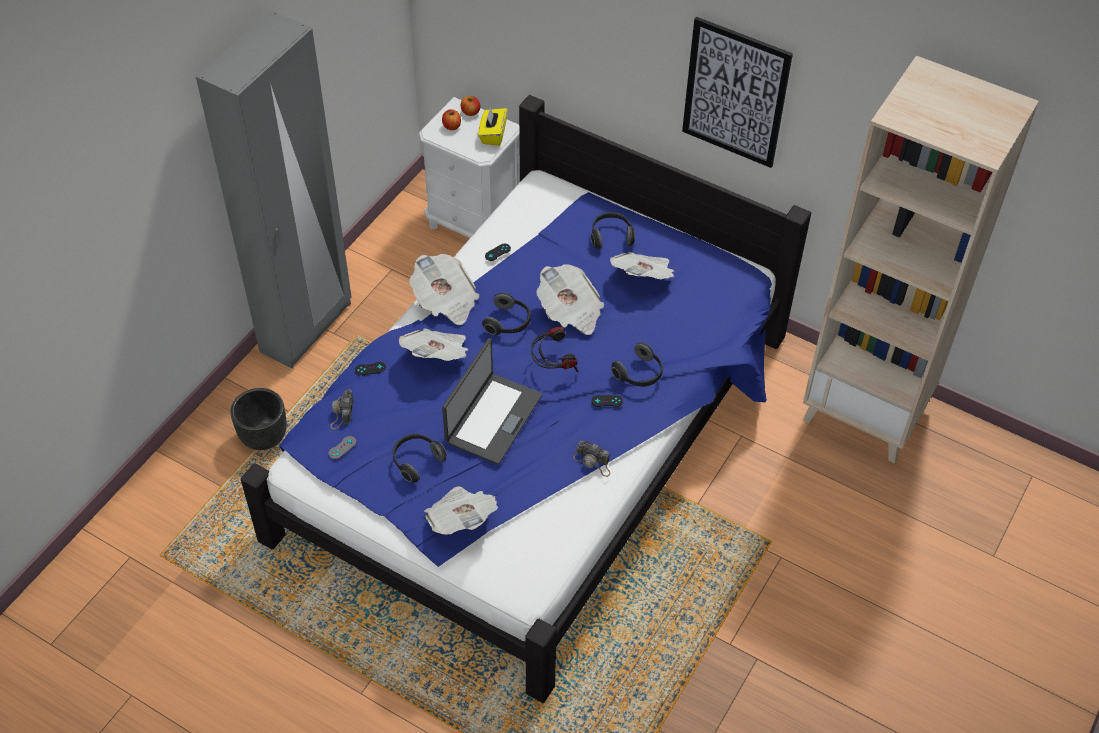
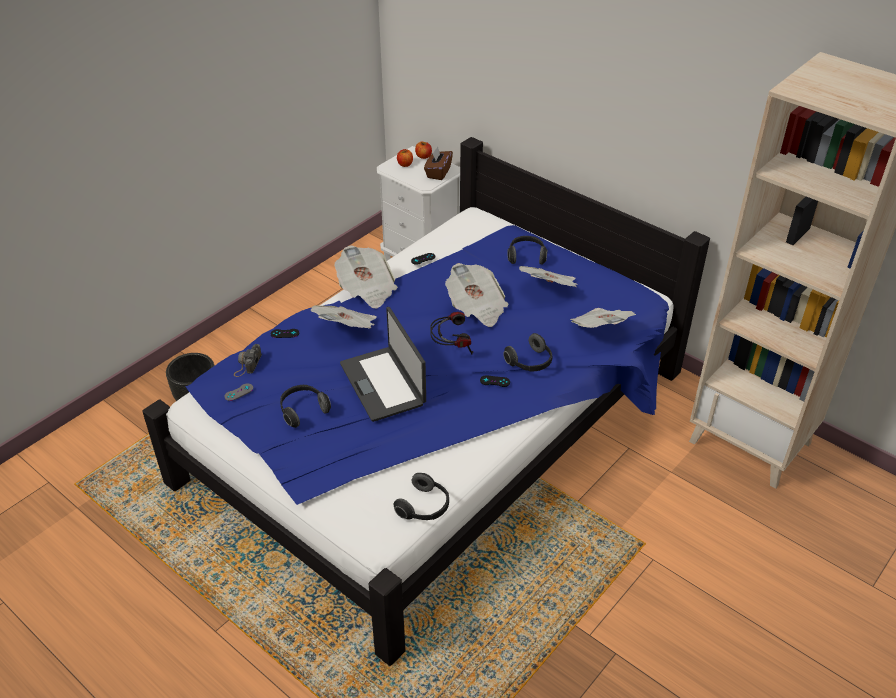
camera: 10 degrees right, 10 degrees down
(307, 328) = (261, 322): grey wardrobe -> none
(461, 520) = (330, 465): newspaper -> newspaper (600, 330)
(492, 418) = (383, 383): laptop -> laptop turned 120 degrees clockwise
(493, 135) = (438, 173): yellow tissue box -> brown tissue box
(508, 323) = (418, 310): headphones -> headphones (424, 507)
(593, 462) = (471, 431): camera -> none
(735, 93) = (646, 117): picture -> none

